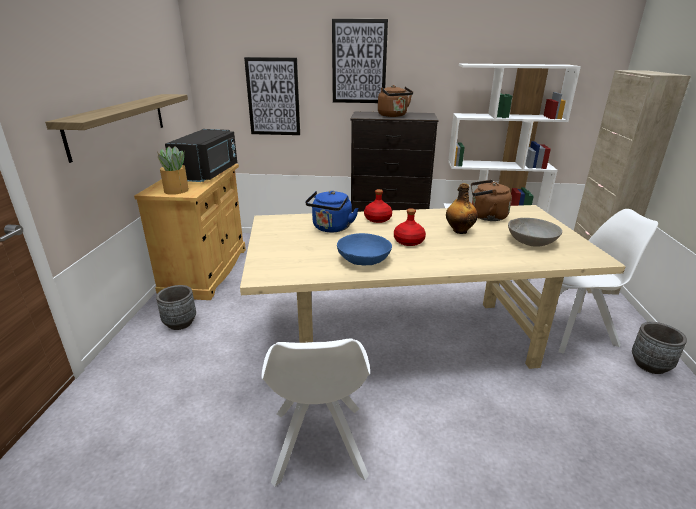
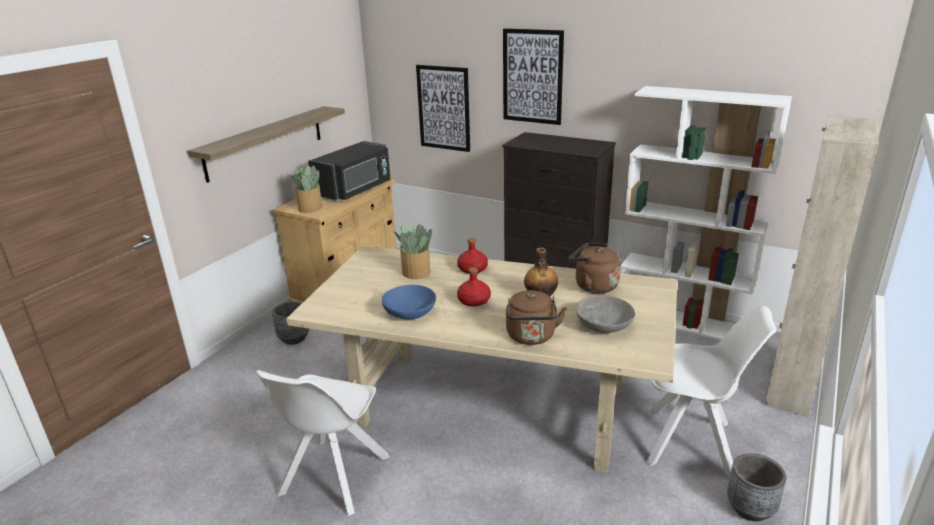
camera: 25 degrees right, 0 degrees up
(331, 228) = (416, 272): blue kettle -> potted plant
(393, 116) = (555, 144): brown kettle -> brown kettle (531, 337)

